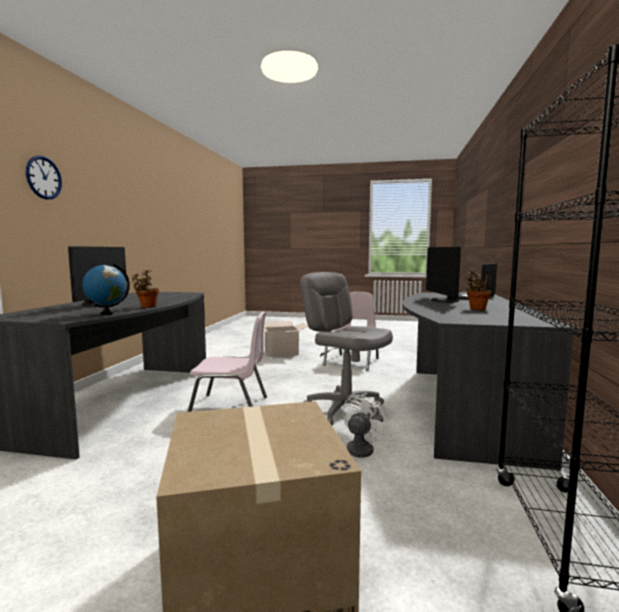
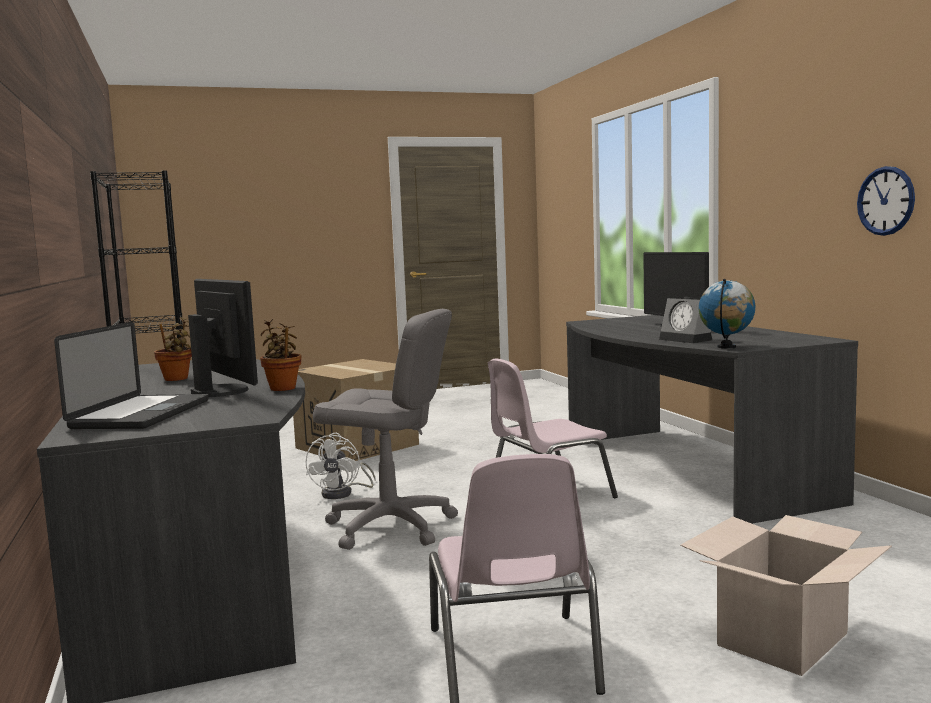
camera: 150 degrees right, 0 degrees up
(43, 177) = (765, 154): wall clock -> wall clock (885, 201)
(106, 313) = (592, 325): globe -> globe (726, 347)
(147, 307) = (609, 331): potted plant -> potted plant (283, 388)
(170, 297) = (688, 339): none -> alarm clock

